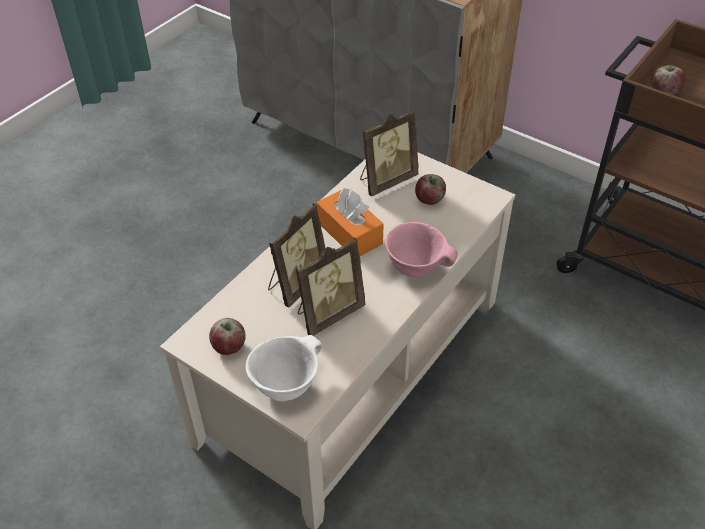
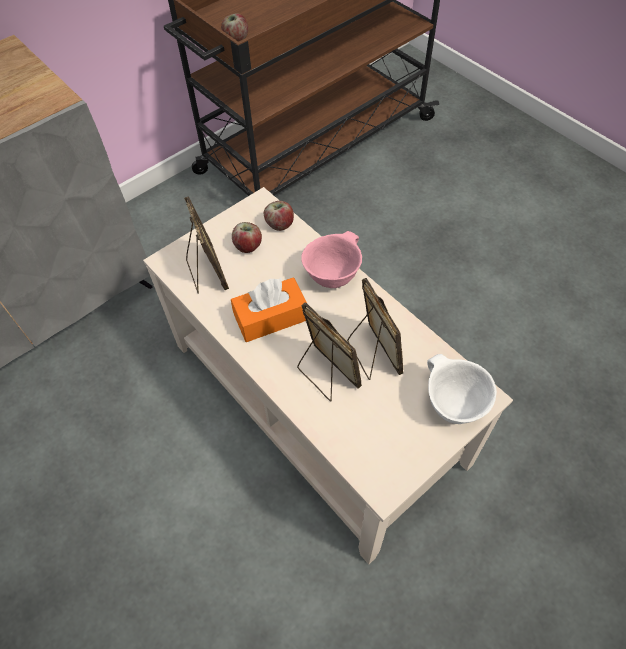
camera: 75 degrees left, 10 degrees up
(229, 346) = (398, 448): apple -> apple (280, 224)

